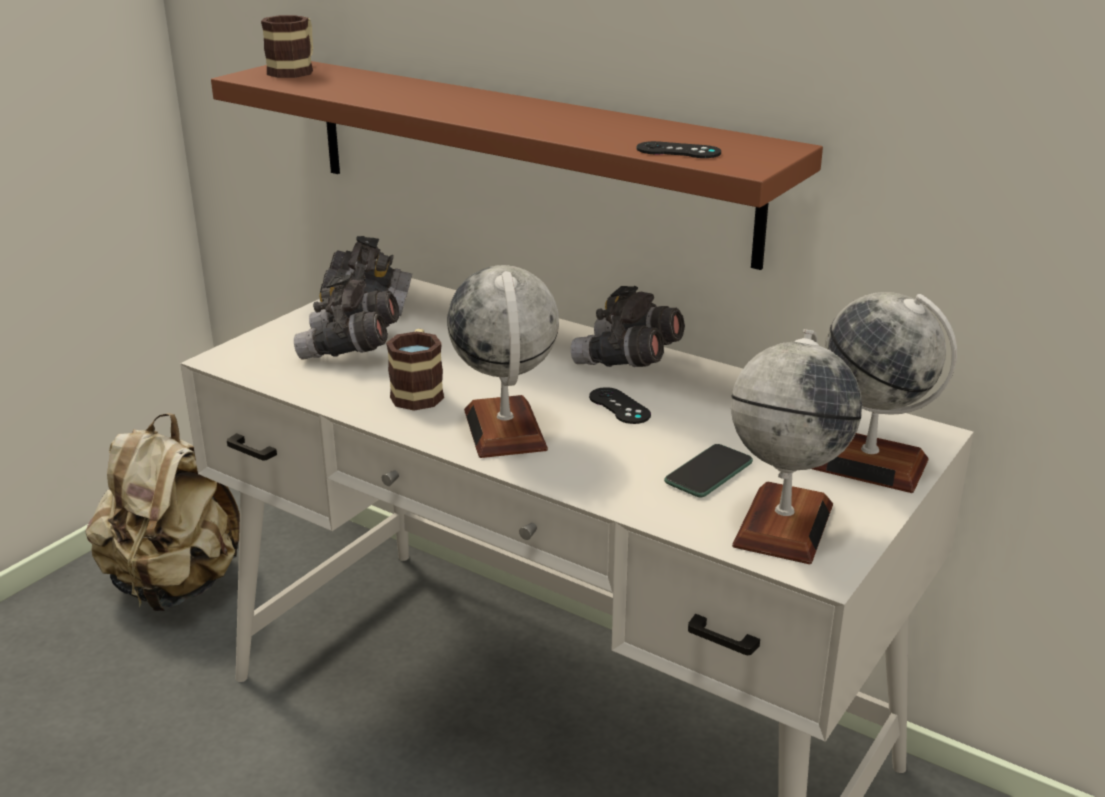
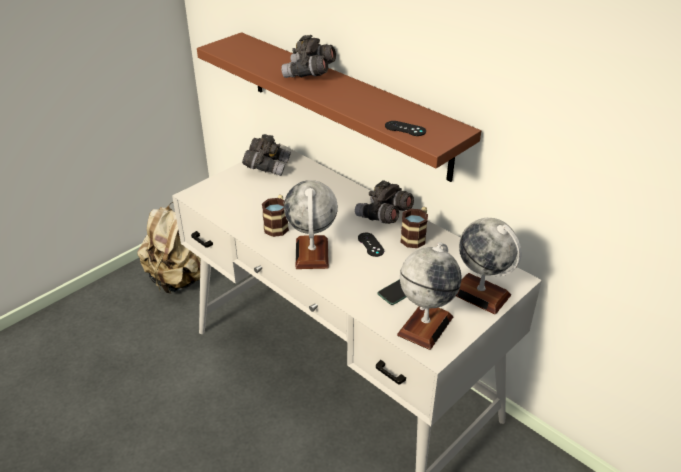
camera: 10 degrees right, 10 degrees up
(295, 70) = (239, 44): mug -> mug (415, 237)
(350, 349) = (252, 195): grey binoculars -> grey binoculars (309, 74)

